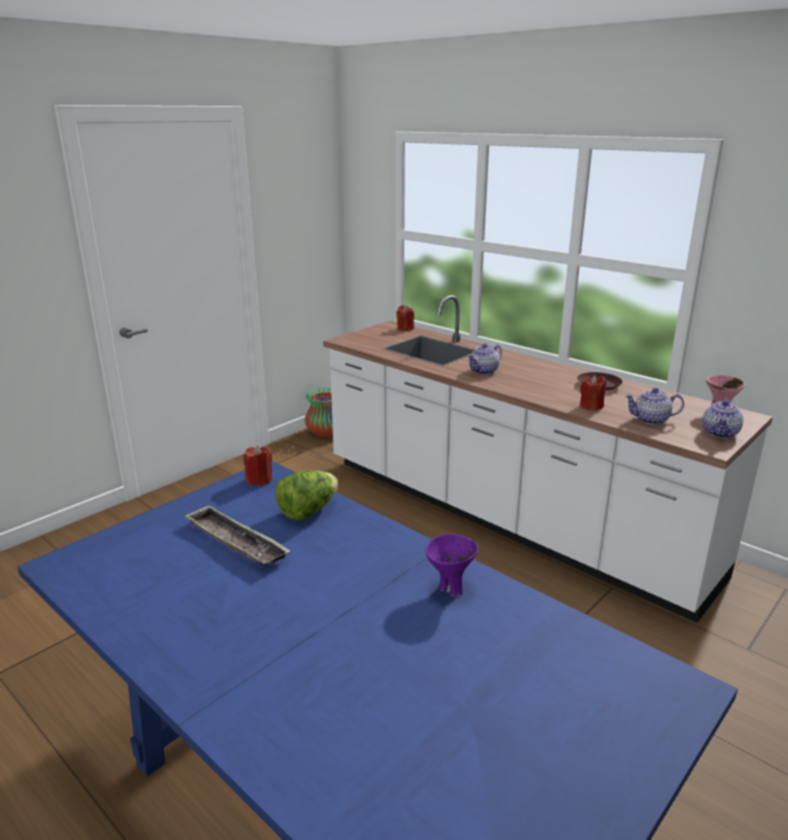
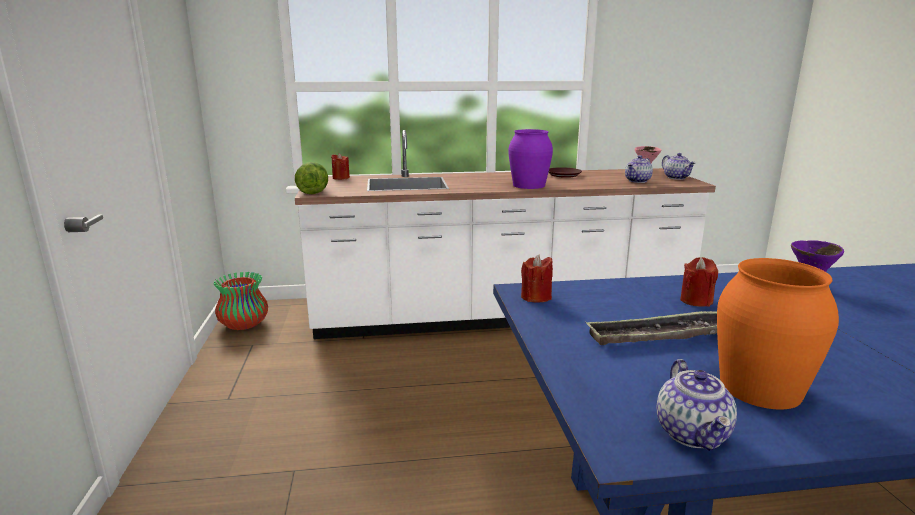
camera: 50 degrees left, 5 degrees down
(174, 594) = (759, 387): none -> orange vase
(308, 511) = (630, 295): lettuce -> lettuce (313, 191)
(484, 371) = (484, 184): teapot -> teapot (693, 434)
(516, 385) = (528, 185): none -> purple vase
(591, 406) = (596, 183): red candle -> red candle (696, 301)

